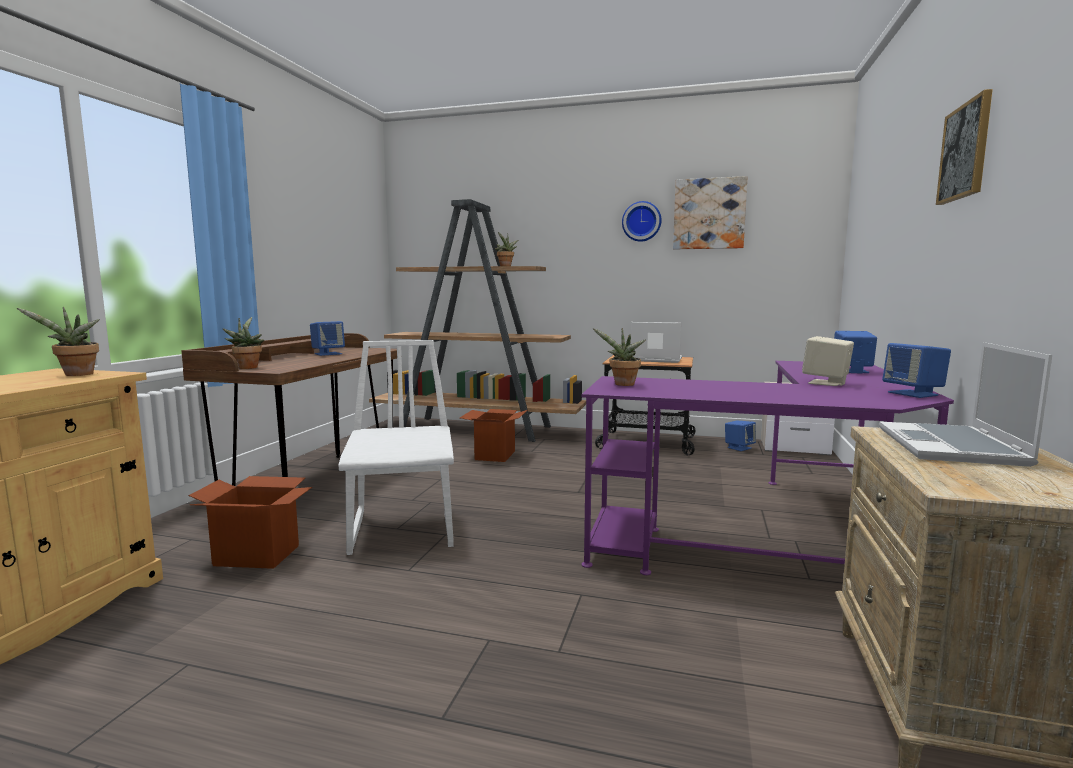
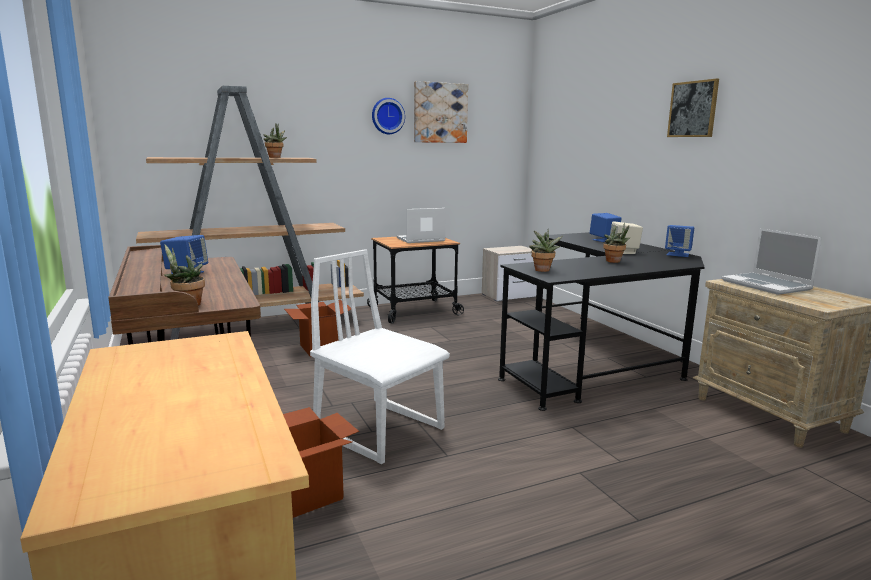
camera: 40 degrees left, 5 degrees up
(76, 375) = (192, 350): potted plant -> potted plant (615, 261)
(739, 448) = (478, 302): blue speaker -> none
(779, 538) = (598, 358): purple desk -> black desk

